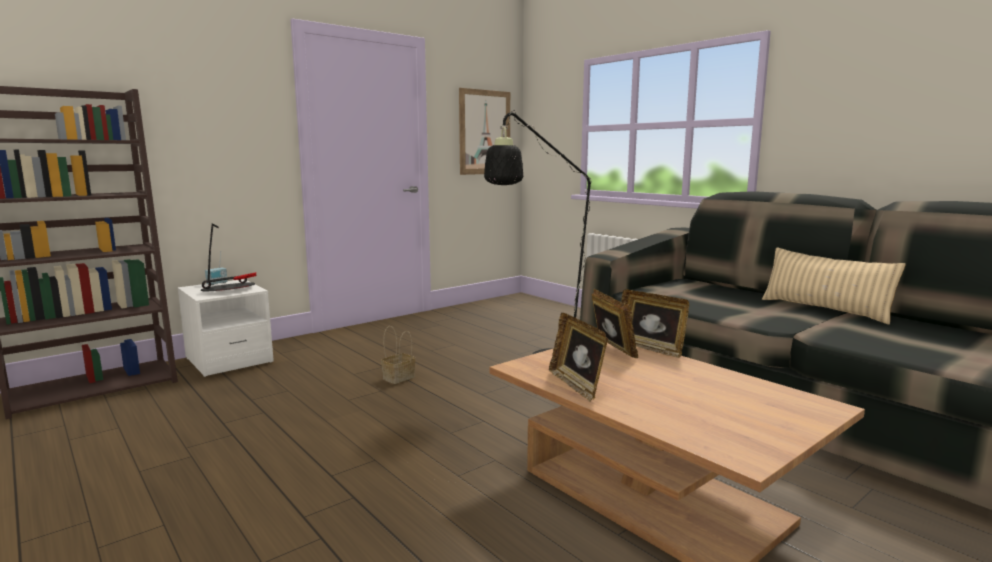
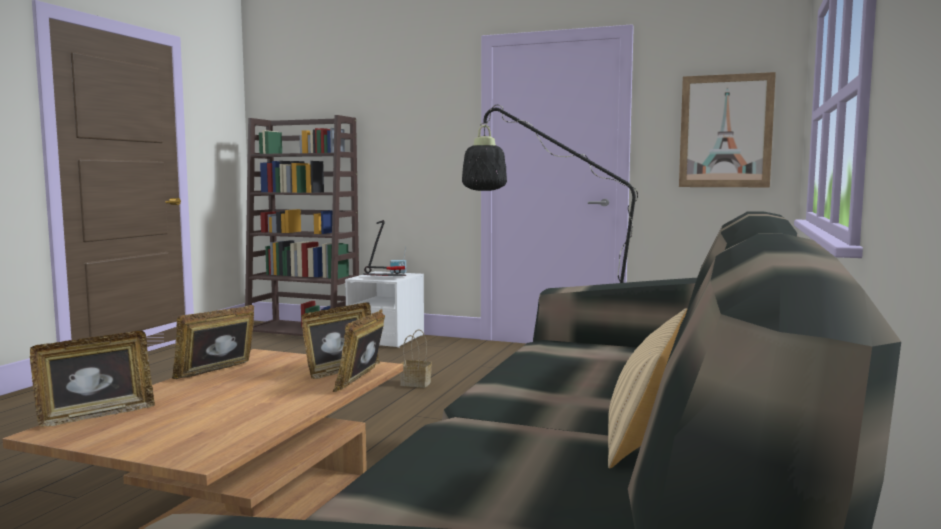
camera: 60 degrees right, 5 degrees down
(698, 438) = (96, 415): none -> picture frame

